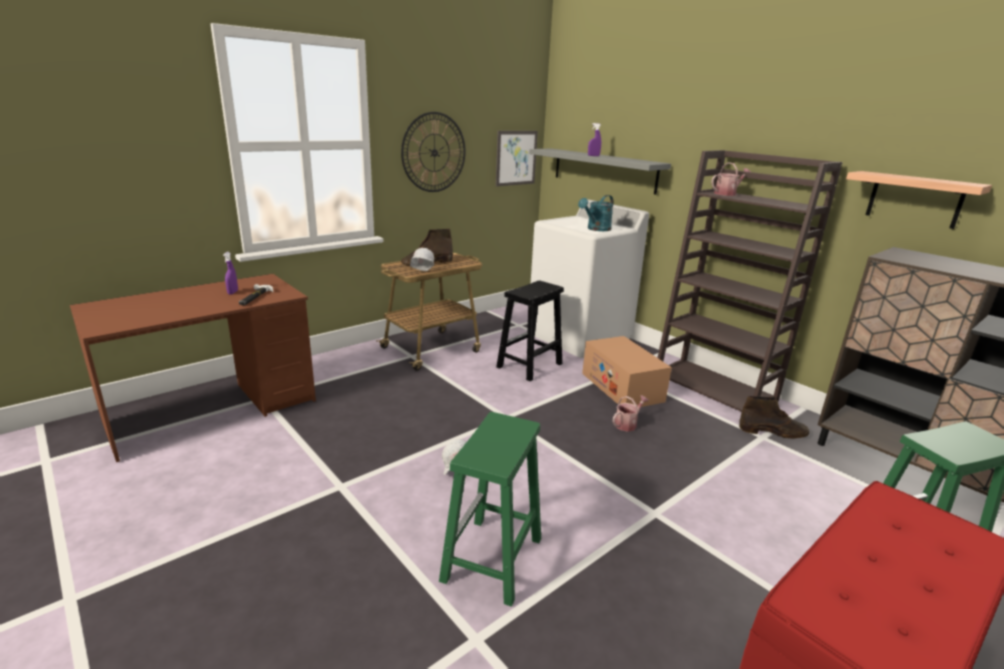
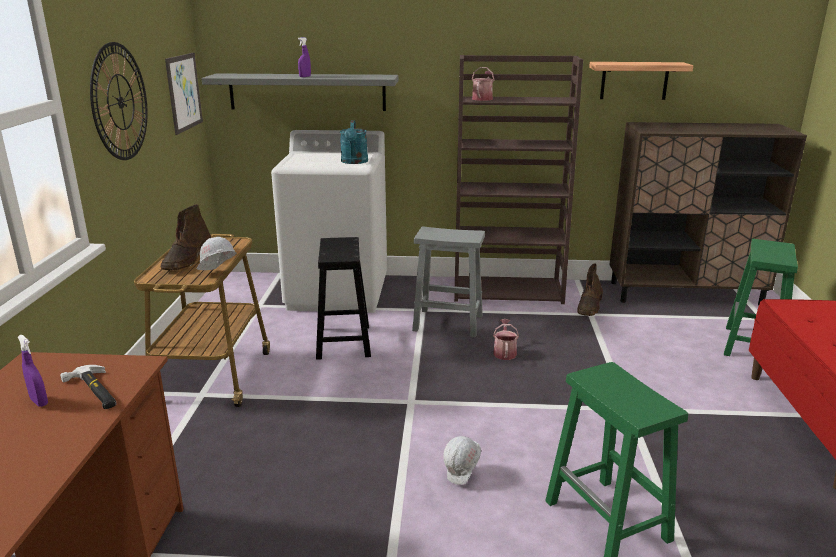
camera: 45 degrees left, 0 degrees up
(622, 387) = (449, 323): cardboard box -> grey stool
(773, 432) = (589, 306): brown boot -> brown boot turned 150 degrees clockwise

